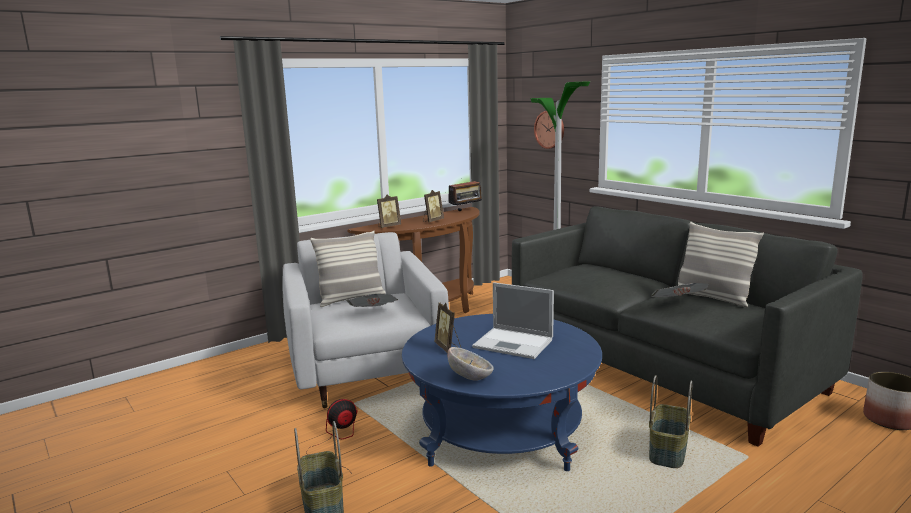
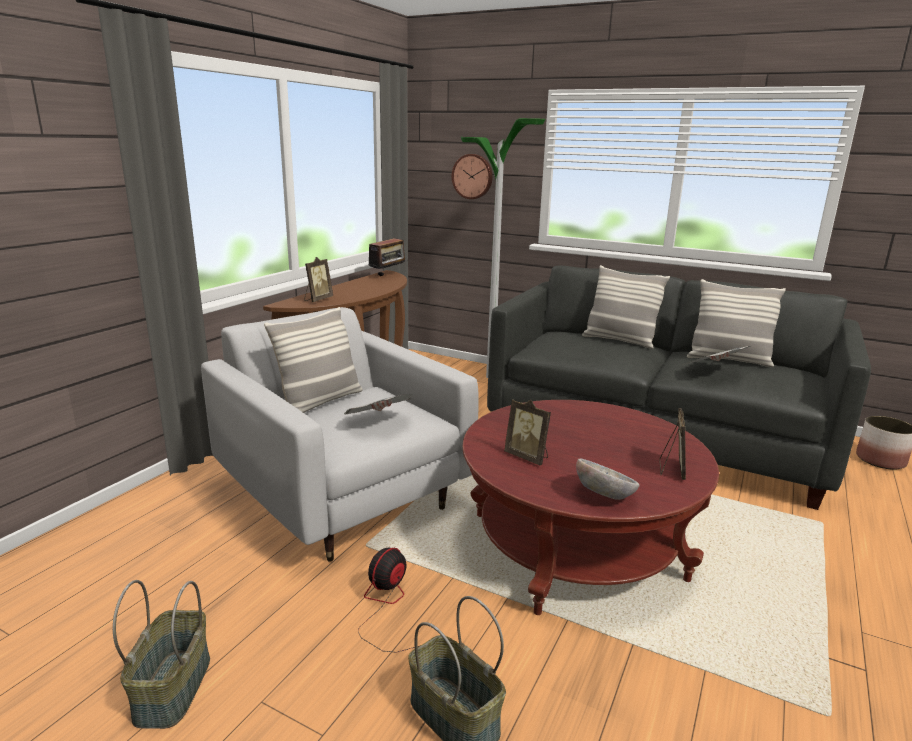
camera: 25 degrees left, 5 degrees up
(432, 221) = (365, 290): picture frame -> picture frame (671, 469)
(502, 431) = (576, 546): blue coffee table -> red coffee table
(514, 343) = (595, 439): laptop -> none
(629, 274) = (619, 340): none -> pillow
(667, 451) = (752, 533): basket -> basket (172, 687)

